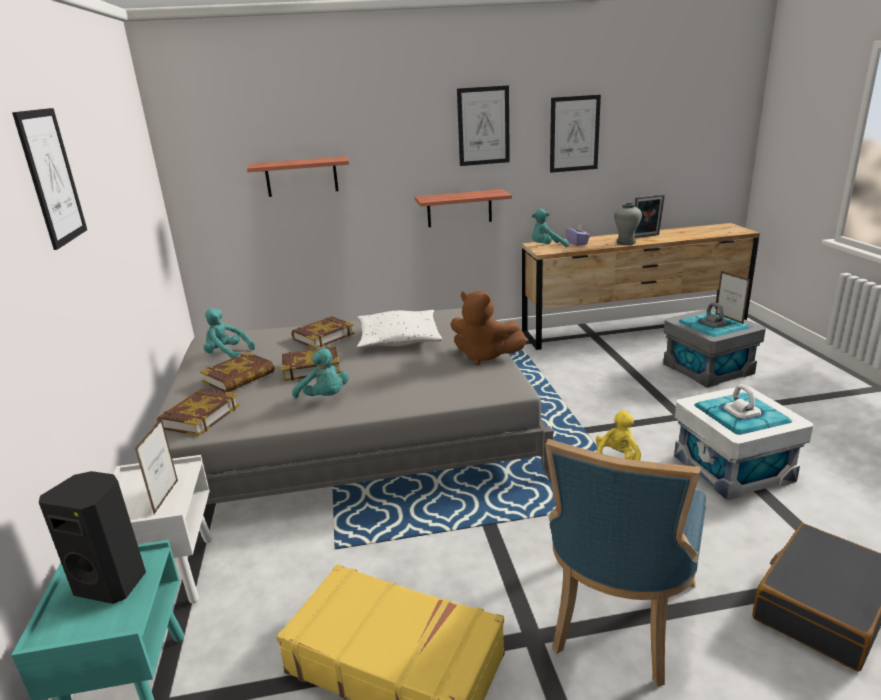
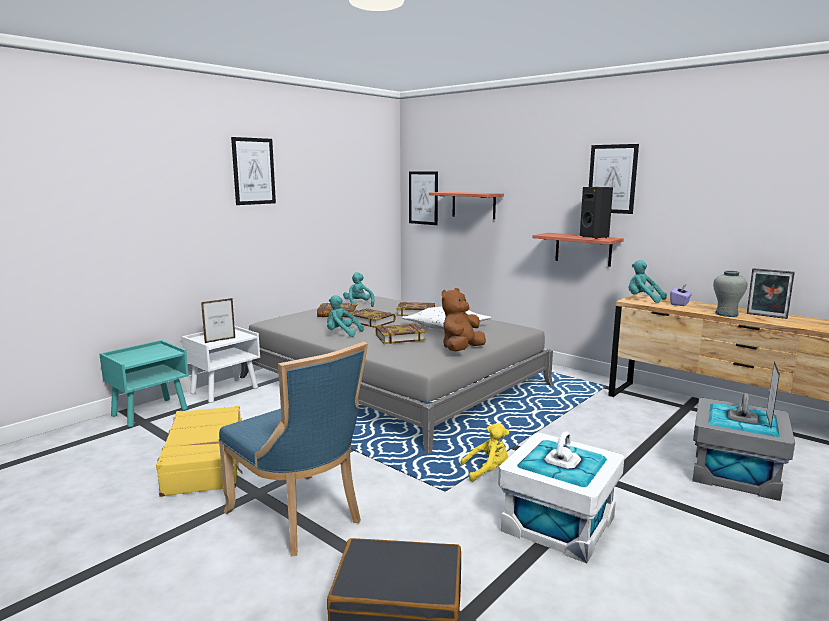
camera: 50 degrees right, 10 degrees down
(113, 582) = (153, 353): black speaker -> black speaker (595, 237)
(200, 417) = (289, 321): book -> book (400, 337)
(324, 398) = (342, 333): turquoise plush toy -> turquoise plush toy turned 105 degrees clockwise
(484, 356) = (461, 350): brown plush toy -> brown plush toy turned 45 degrees clockwise
(574, 134) = (704, 194): picture -> picture (423, 198)
(618, 618) = (299, 517): blue chair -> blue chair turned 120 degrees counterclockwise

